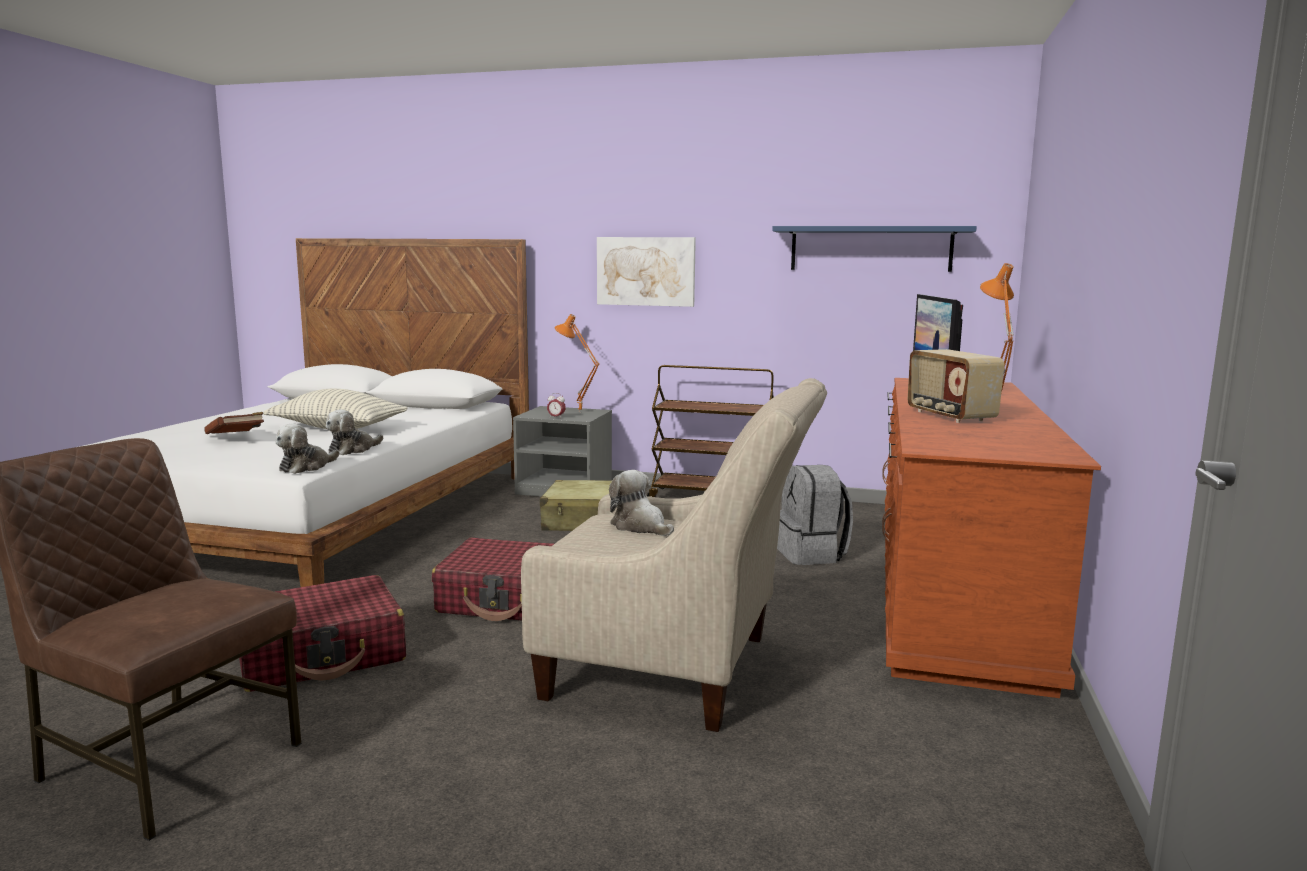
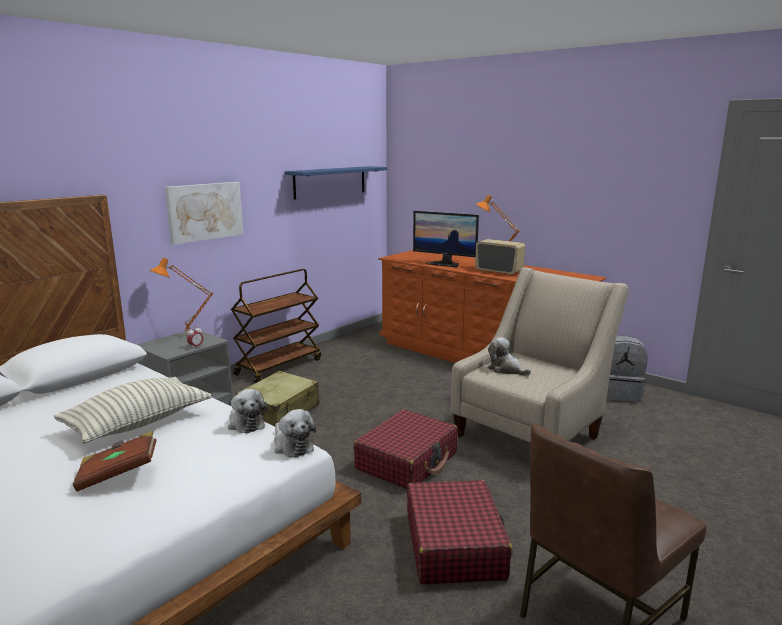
camera: 65 degrees left, 5 degrees up
(640, 527) = (506, 369): plush toy -> plush toy turned 60 degrees clockwise
(811, 554) = (406, 368): grey backpack -> grey backpack (619, 393)
(949, 416) = (499, 272): radio -> radio turned 150 degrees counterclockwise

